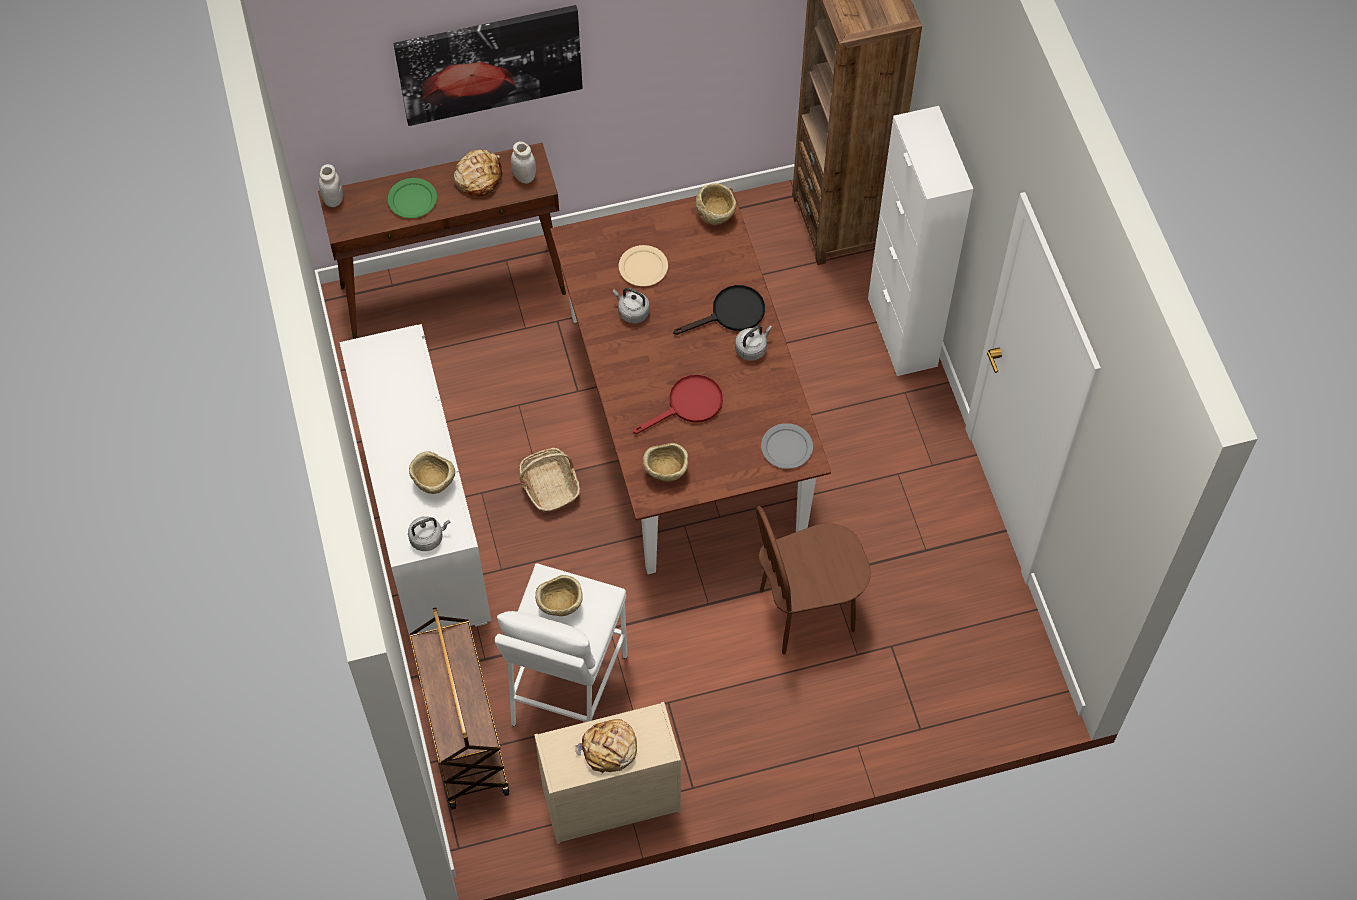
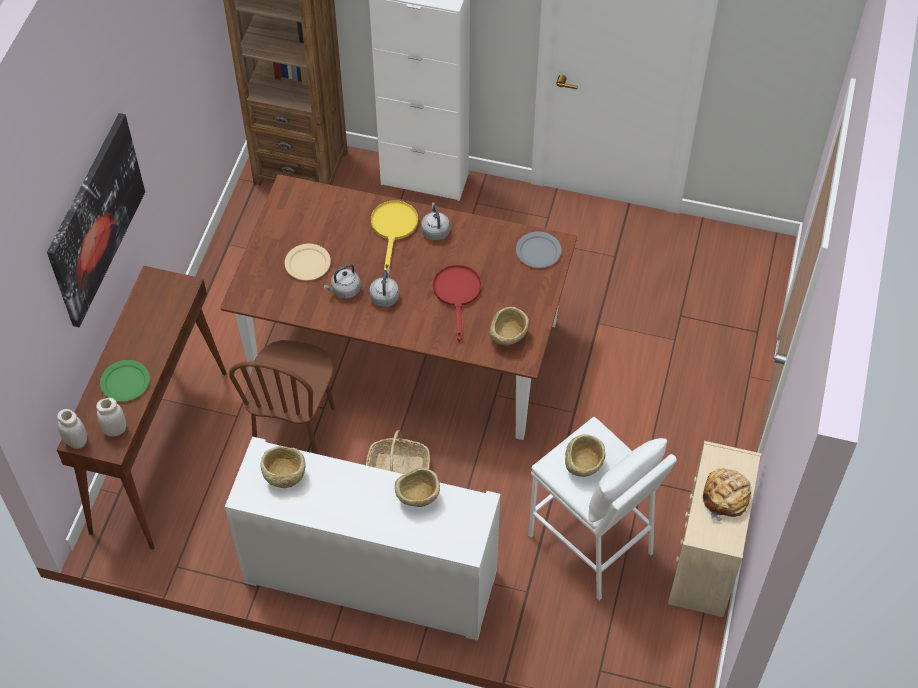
camera: 60 degrees left, 5 degrees down
(428, 538) = (469, 526): grey kettle -> grey kettle (384, 296)
(463, 735) = (588, 641): brown cart -> none
(478, 177) = (142, 325): bread -> none
(524, 177) = (168, 293): white jar -> white jar (115, 430)
(716, 215) = (295, 195): beige bowl -> beige bowl (284, 476)
(731, 314) = (394, 228): black frying pan -> yellow frying pan
(807, 611) = (620, 352): brown chair -> brown chair (295, 430)

